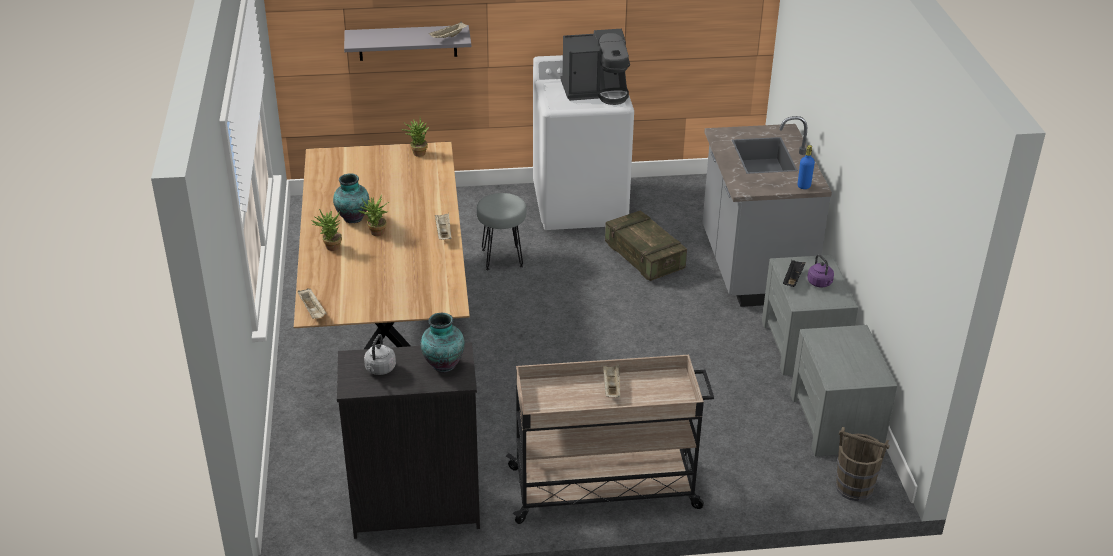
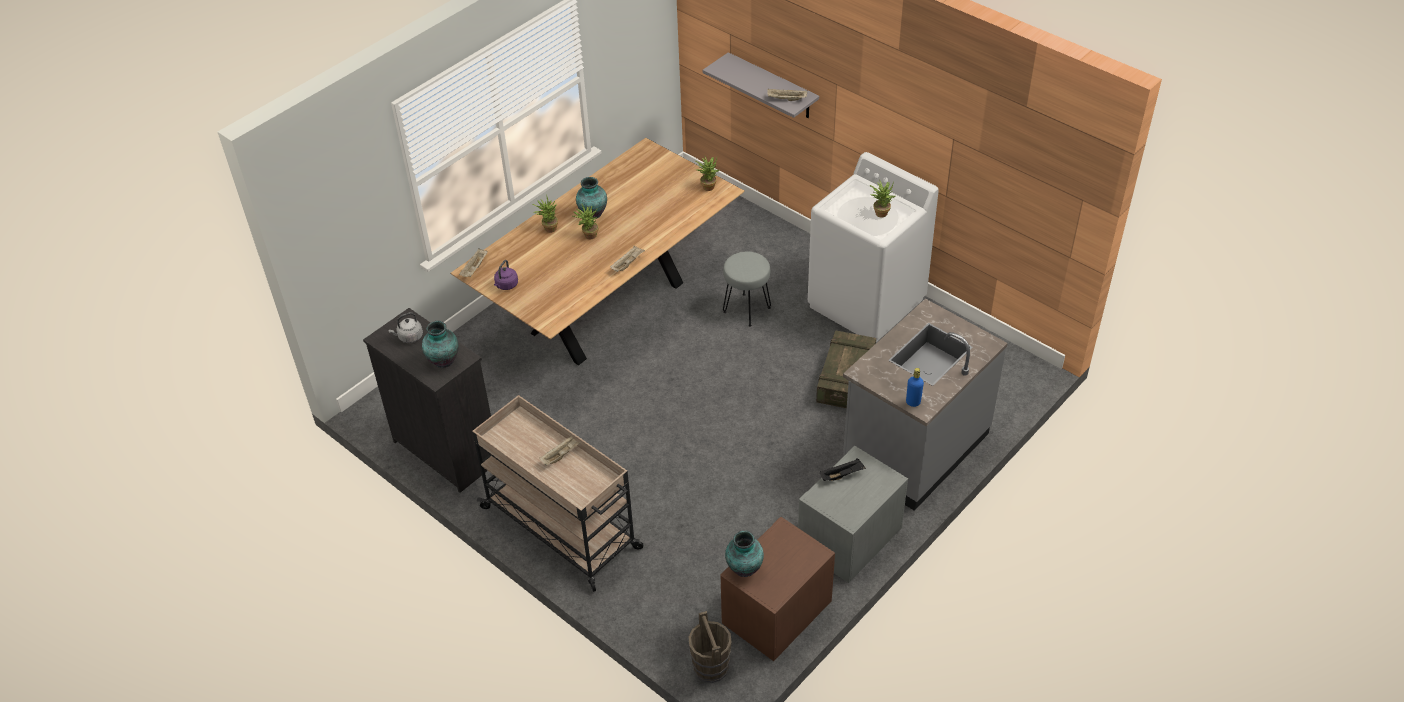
camera: 50 degrees right, 10 degrees up
(596, 91) = (880, 212): coffee machine -> potted plant
(820, 283) = (857, 494): purple kettle -> purple kettle (506, 285)
(833, 375) = (743, 569): none -> vase
(835, 422) = (776, 612): grey nightstand -> brown nightstand

